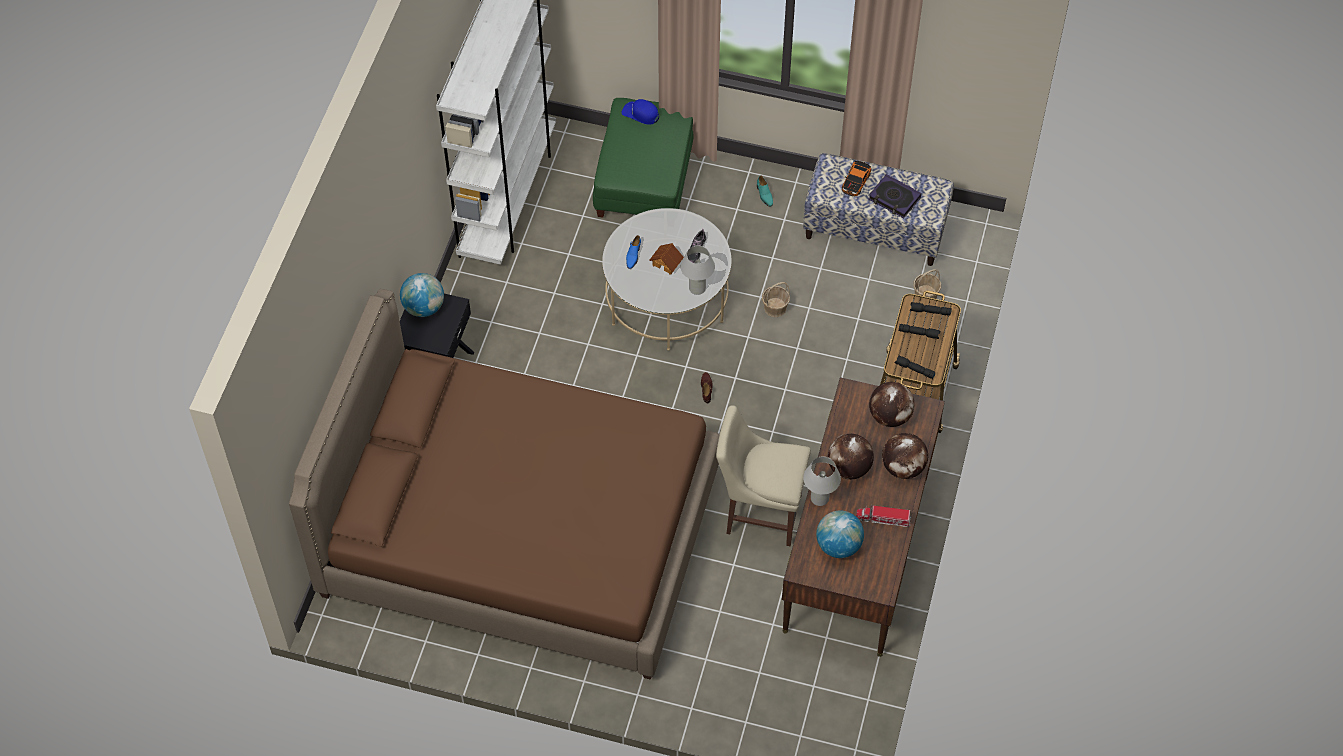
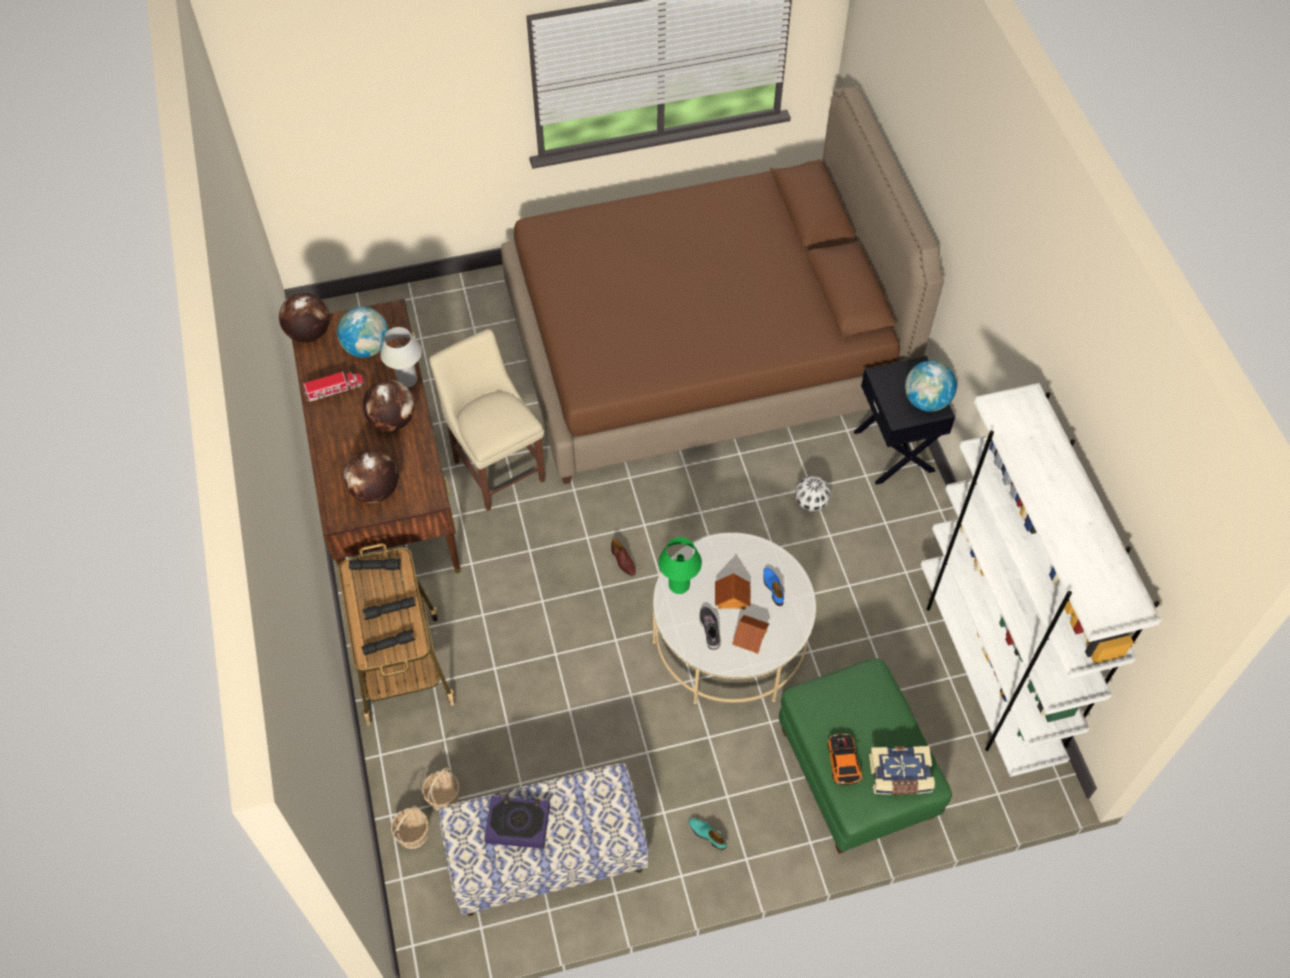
camera: 150 degrees right, 0 degrees up
(533, 362) = (811, 503): none -> football
(640, 114) = (899, 776): blue cap -> book
(673, 233) = (749, 637): none -> toy house
(697, 288) = (679, 585): white table lamp -> green table lamp
(759, 512) = (497, 467): beige chair -> beige chair turned 105 degrees counterclockwise
(775, 307) = (607, 689): basket -> basket (413, 834)
(856, 181) = (578, 823): toy car -> toy car (842, 761)
(903, 468) = (336, 446): globe -> globe (309, 333)

